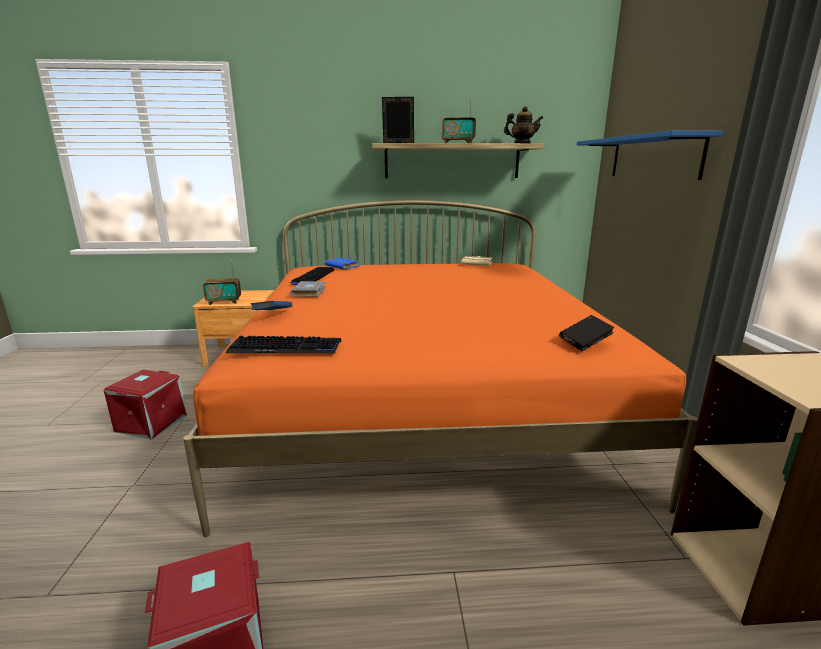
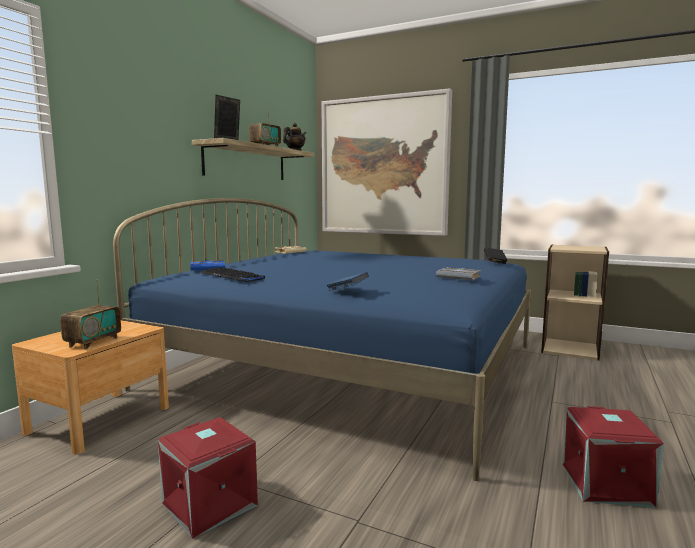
camera: 60 degrees left, 10 degrees down
(285, 347) = (444, 293): keyboard -> none
(310, 292) = (291, 280): grey book -> grey book (459, 277)
(423, 400) = (350, 366): orange bed -> blue bed
(653, 157) = (383, 166): blue shelf -> picture

